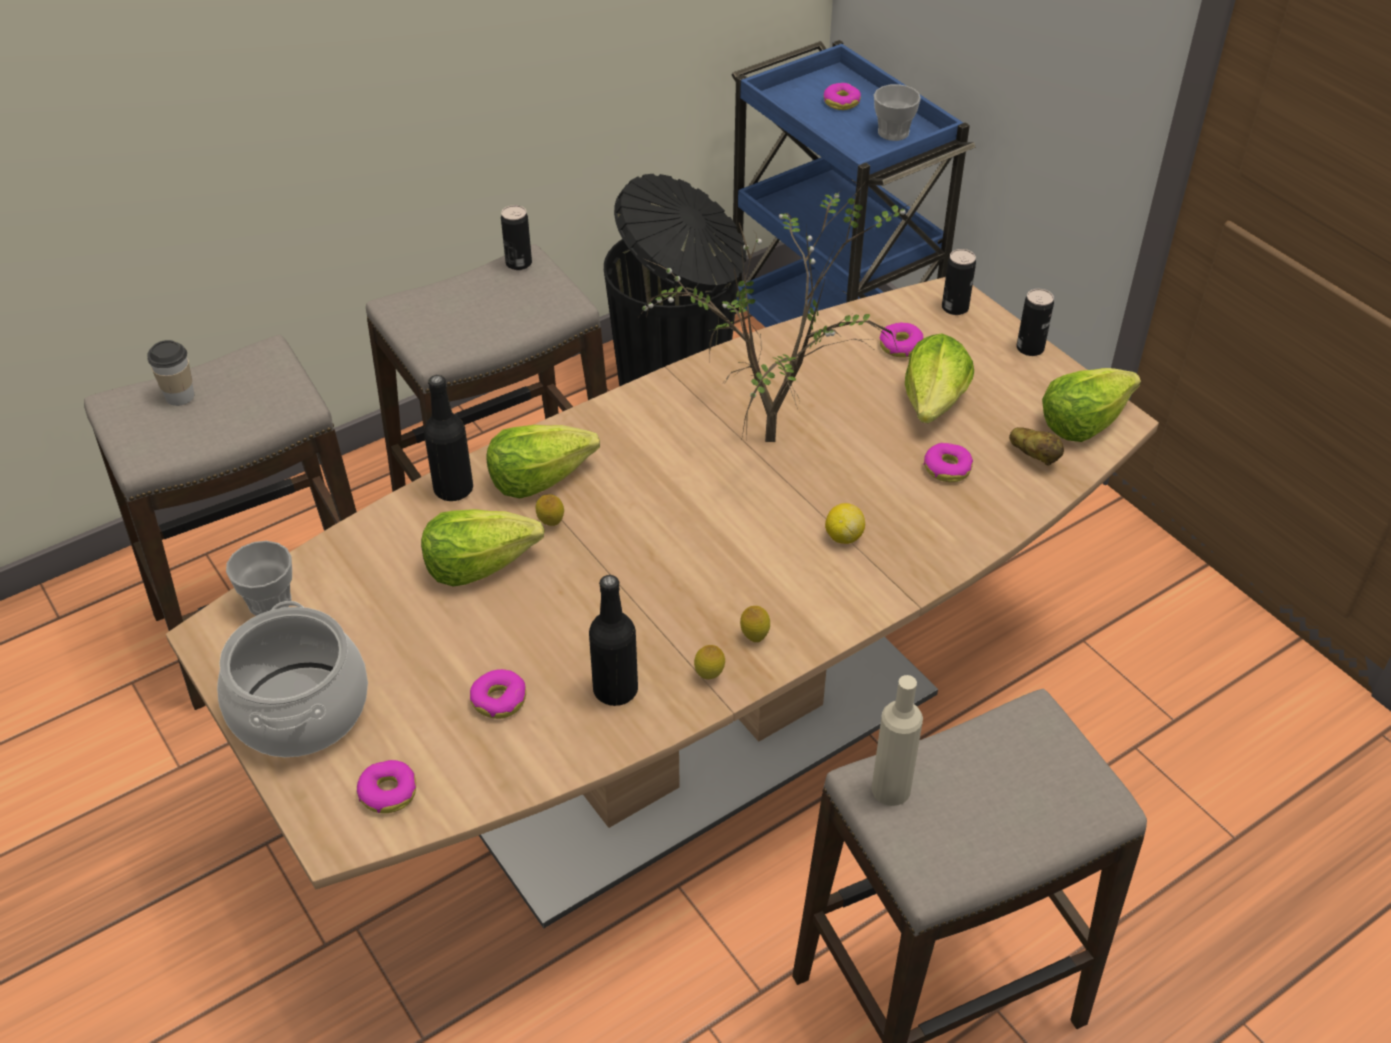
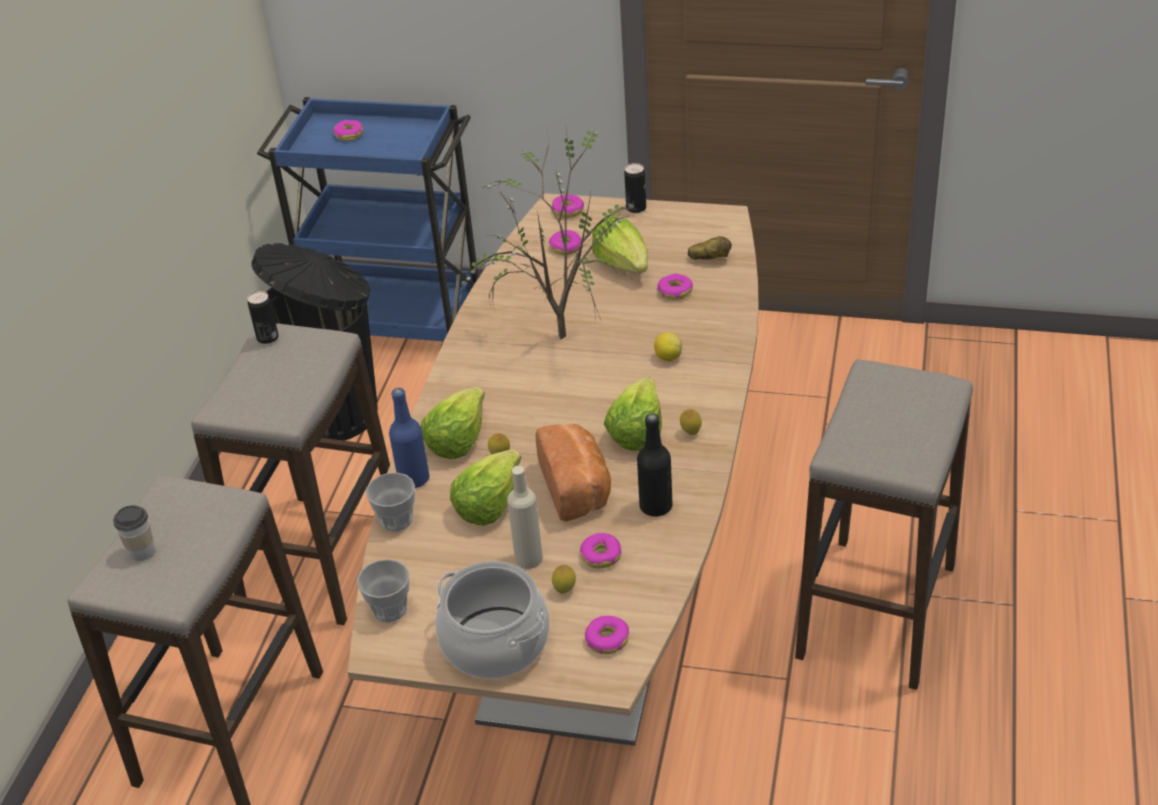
camera: 40 degrees left, 5 degrees down
(453, 489) = (413, 479): black bottle -> blue bottle
(573, 611) = (577, 488): none -> bread
(709, 676) = (694, 466): lemon -> lemon (565, 590)
(891, 789) = (851, 449): beige bottle -> beige bottle (528, 558)
(893, 132) = (406, 135): cup -> cup (396, 520)
(955, 308) = (568, 211): can -> donut
(1082, 421) = (710, 227): lettuce -> lettuce (636, 431)

